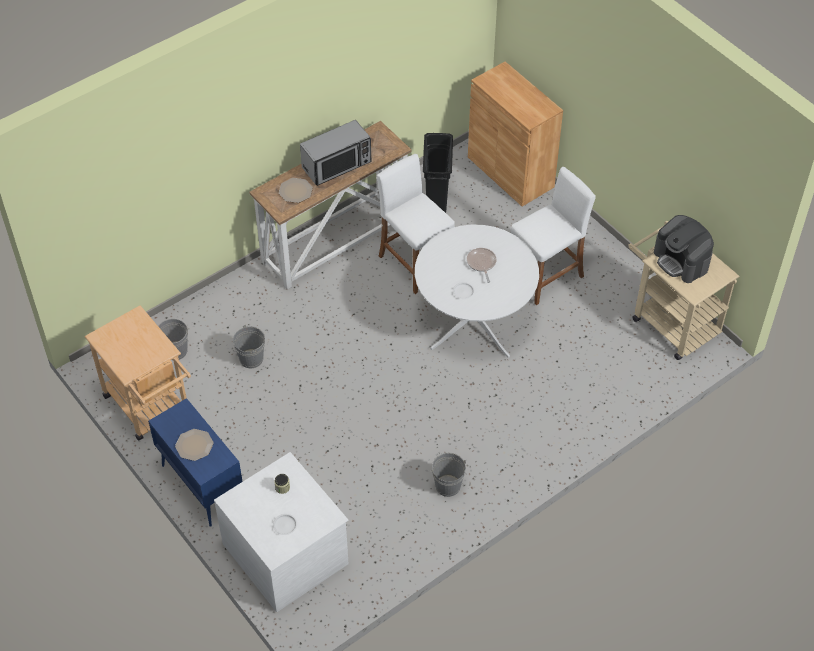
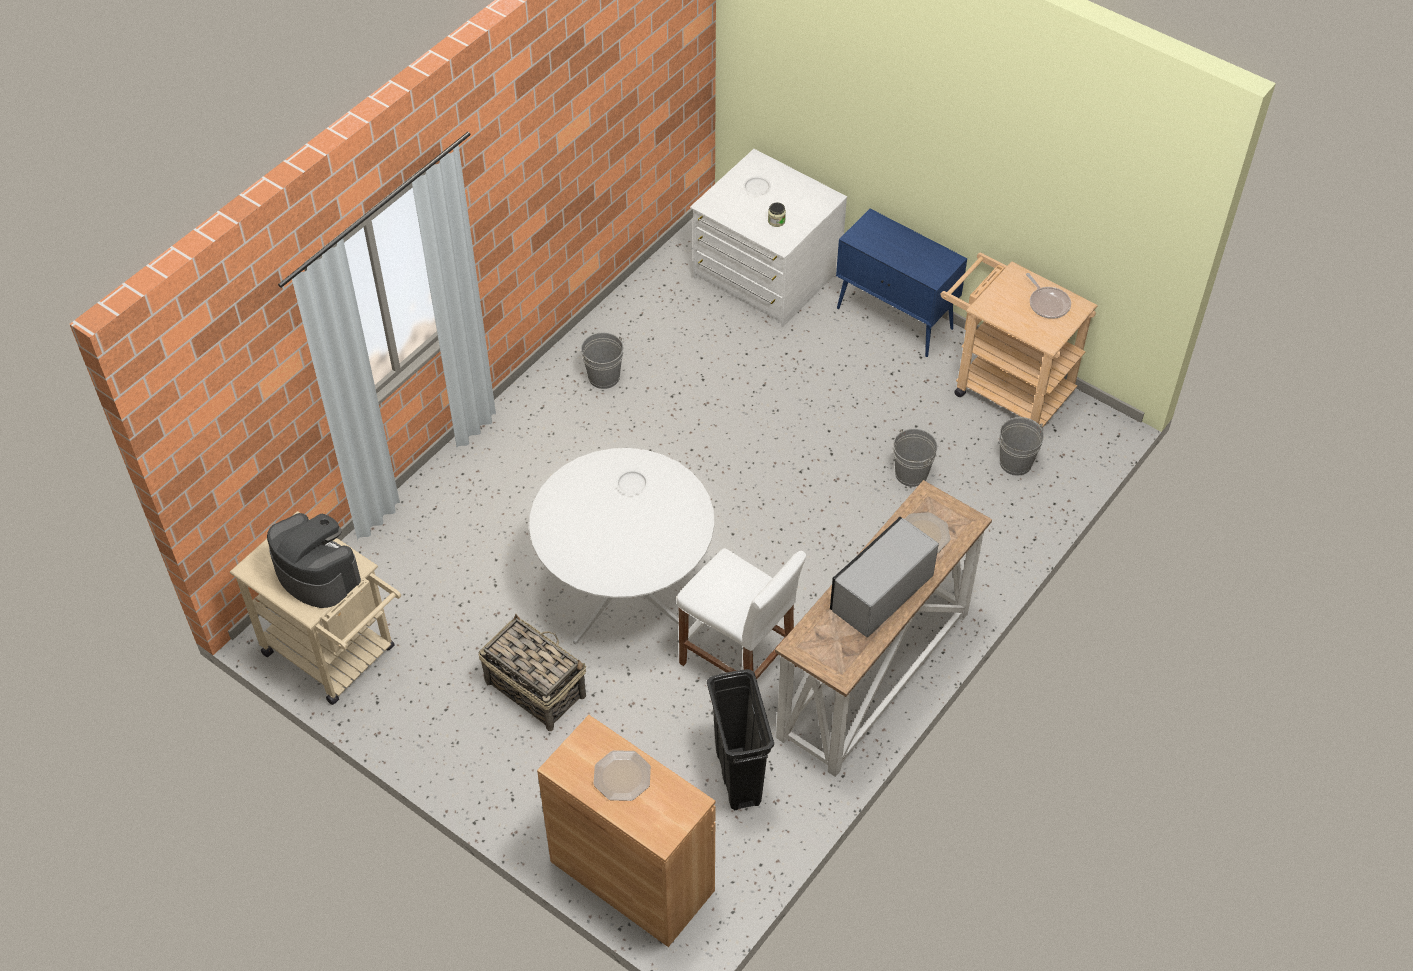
camera: 165 degrees right, 0 degrees up
(194, 445) = (899, 244): plate -> plate (622, 776)
(481, 263) = (617, 532): frying pan -> frying pan (1048, 303)
(546, 276) = (534, 688): white stool -> basket

